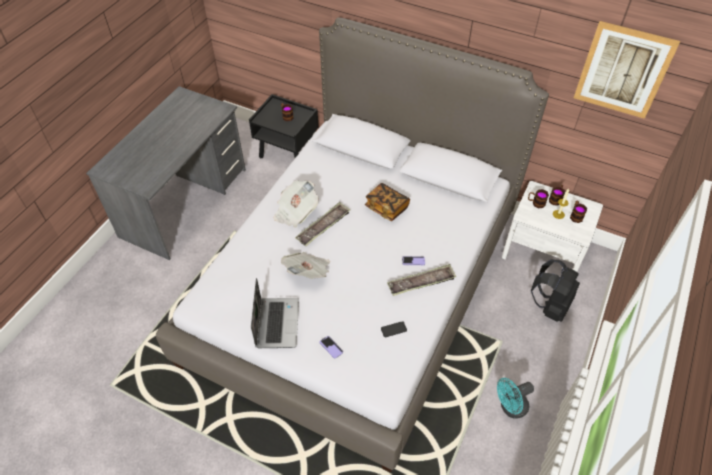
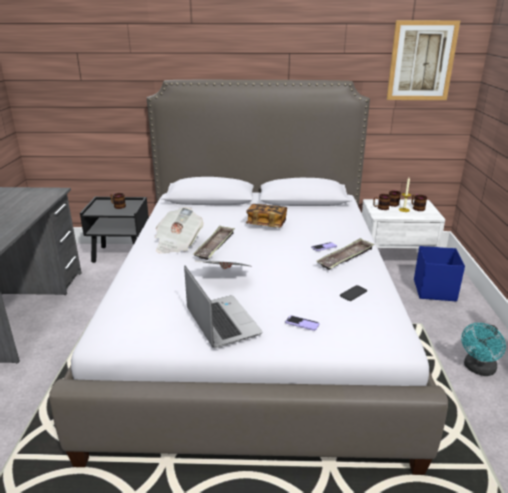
camera: 25 degrees left, 25 degrees down
(550, 306) = (434, 290): black backpack -> blue storage box

